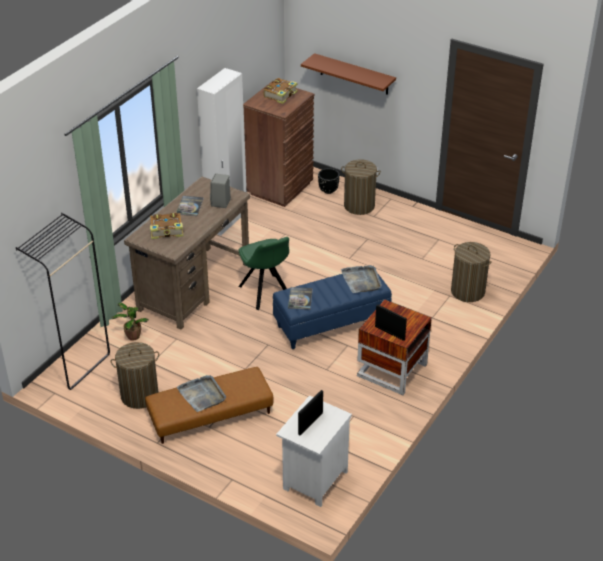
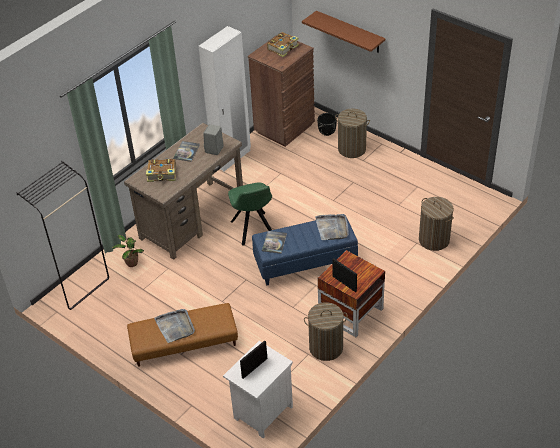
camera: 10 degrees right, 5 degrees up
(139, 395) = (127, 319): laundry basket -> laundry basket (326, 348)

